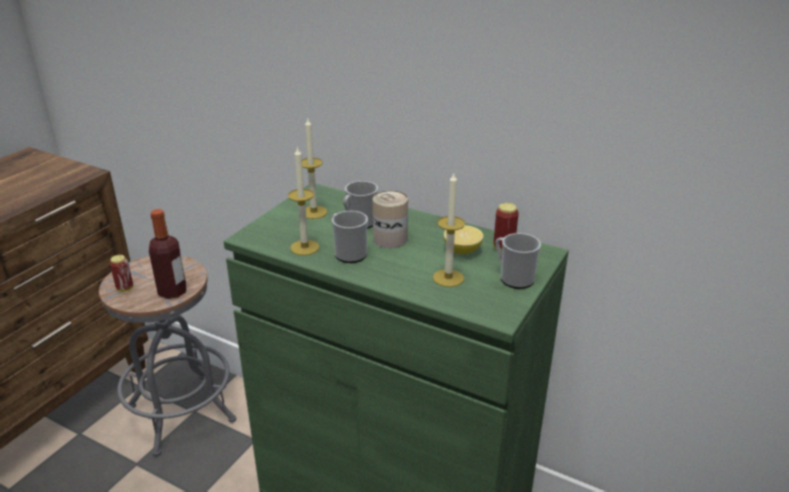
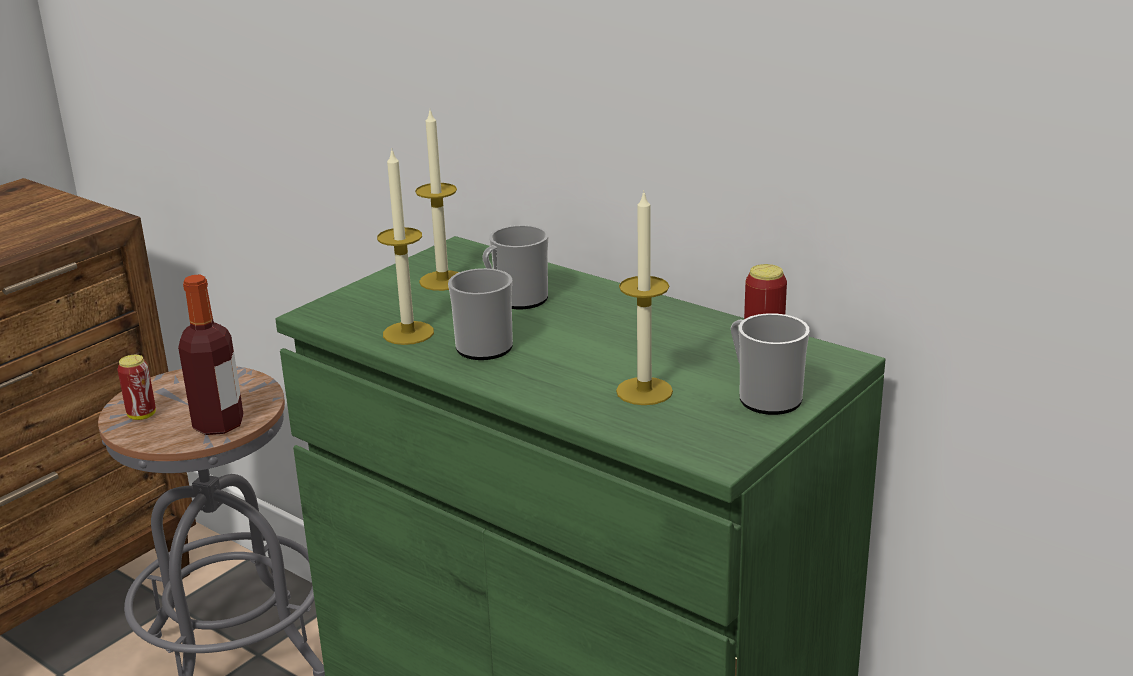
camera: 10 degrees right, 5 degrees down
(390, 239) = (562, 326): can -> none
(462, 251) = (685, 350): lemon -> none

